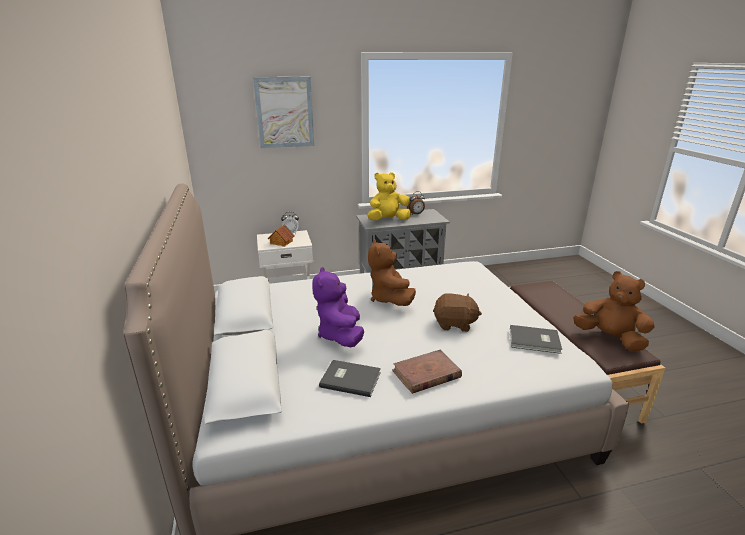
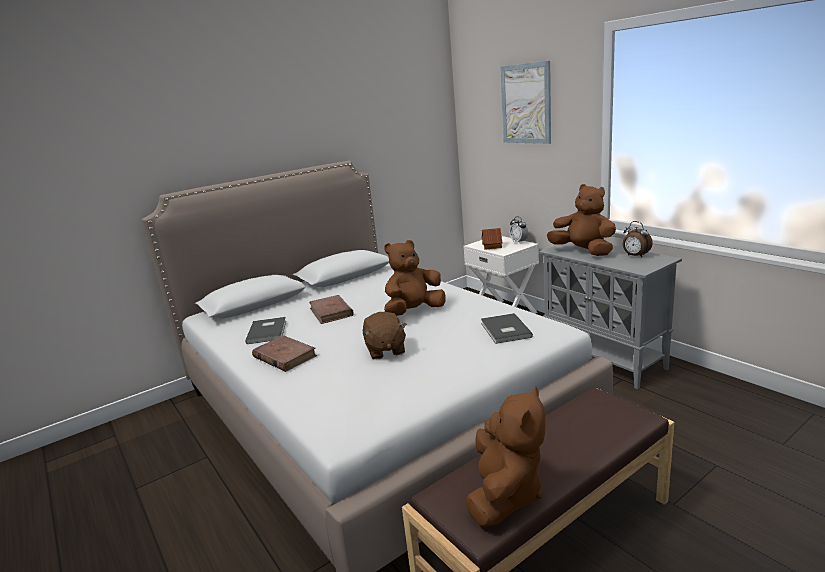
camera: 70 degrees right, 5 degrees down
(340, 335) = (331, 312): purple plush toy -> brown book
(388, 220) = (583, 251): yellow plush toy -> brown plush toy
(535, 341) = (373, 397): grey book -> grey book (504, 330)

